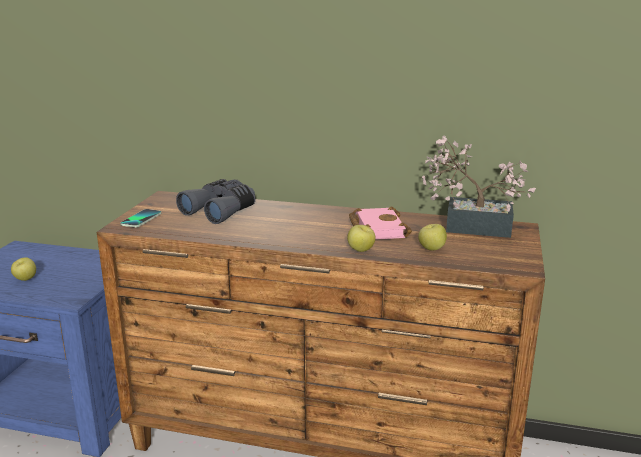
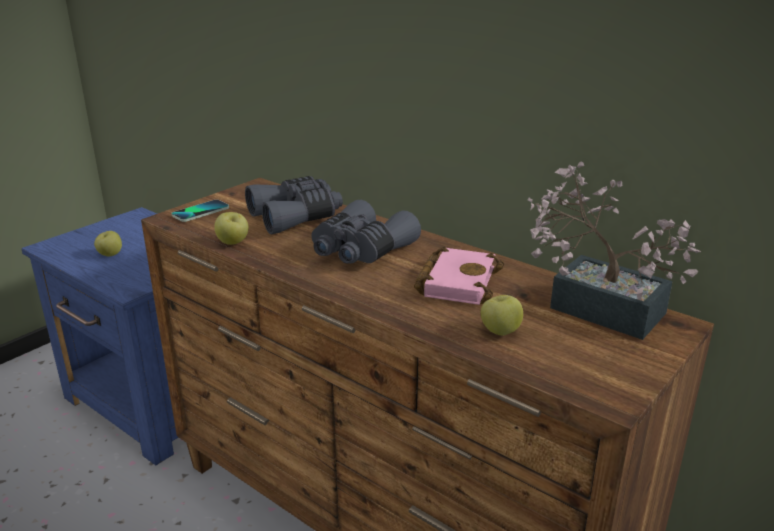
camera: 25 degrees right, 5 degrees up
(293, 223) = (360, 250): none -> grey binoculars
(361, 250) = (401, 311): apple -> apple (233, 243)

